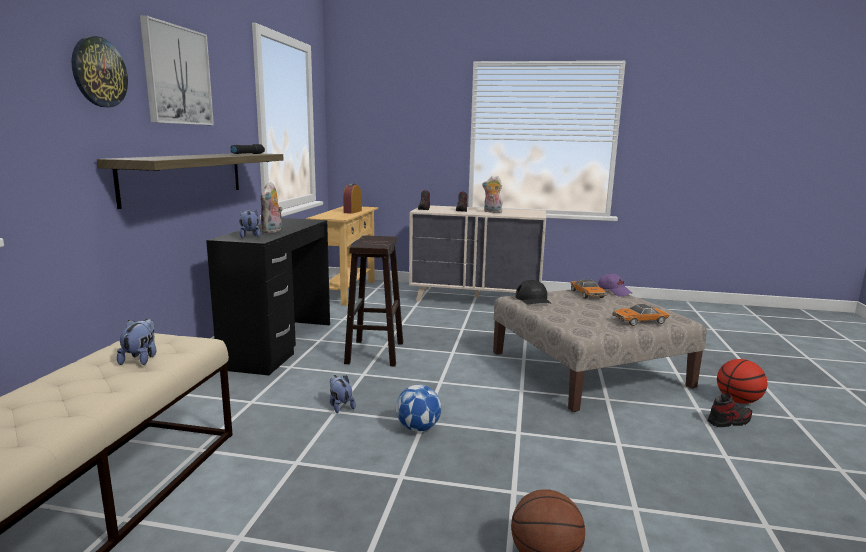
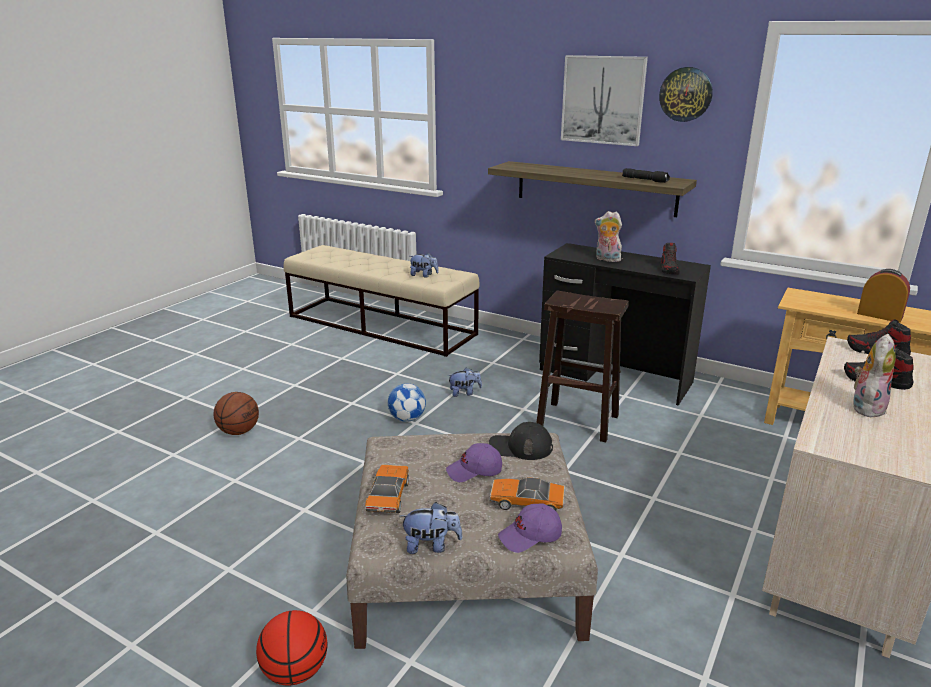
camera: 110 degrees right, 10 degrees up
(99, 72) = (521, 103): wall clock -> wall clock (685, 94)
(249, 236) = (577, 253): plush toy -> plush toy (431, 546)
(577, 306) = (474, 471): none -> purple cap
(729, 421) = (268, 620): shoe -> shoe (669, 270)

